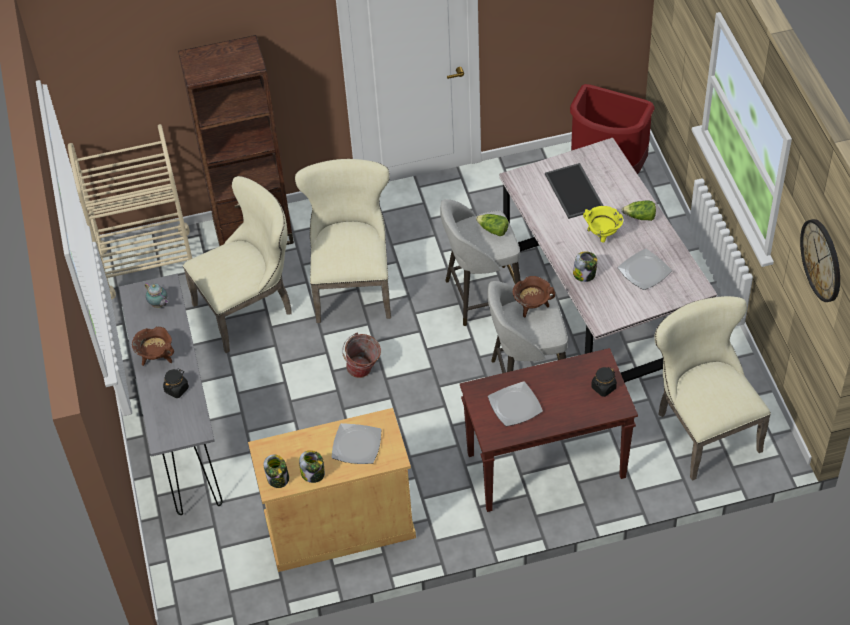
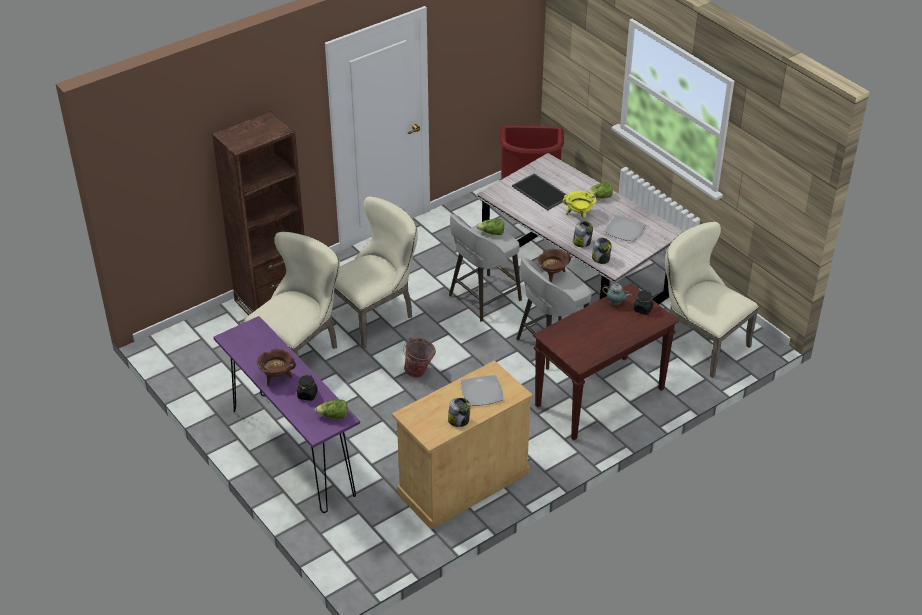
camera: 25 degrees left, 10 degrees down
(147, 263) = (193, 342): beige cart -> none
(159, 305) = (256, 340): teapot -> teapot (616, 303)
(183, 430) = (292, 452): grey console table -> purple console table
(189, 424) = (333, 416): none -> lettuce
(278, 478) = (432, 431): jar -> jar (601, 259)
(352, 284) = (375, 315): beige chair -> beige chair turned 75 degrees clockwise
(515, 405) = (584, 337): plate -> none
(822, 260) = (785, 161): wall clock -> none

